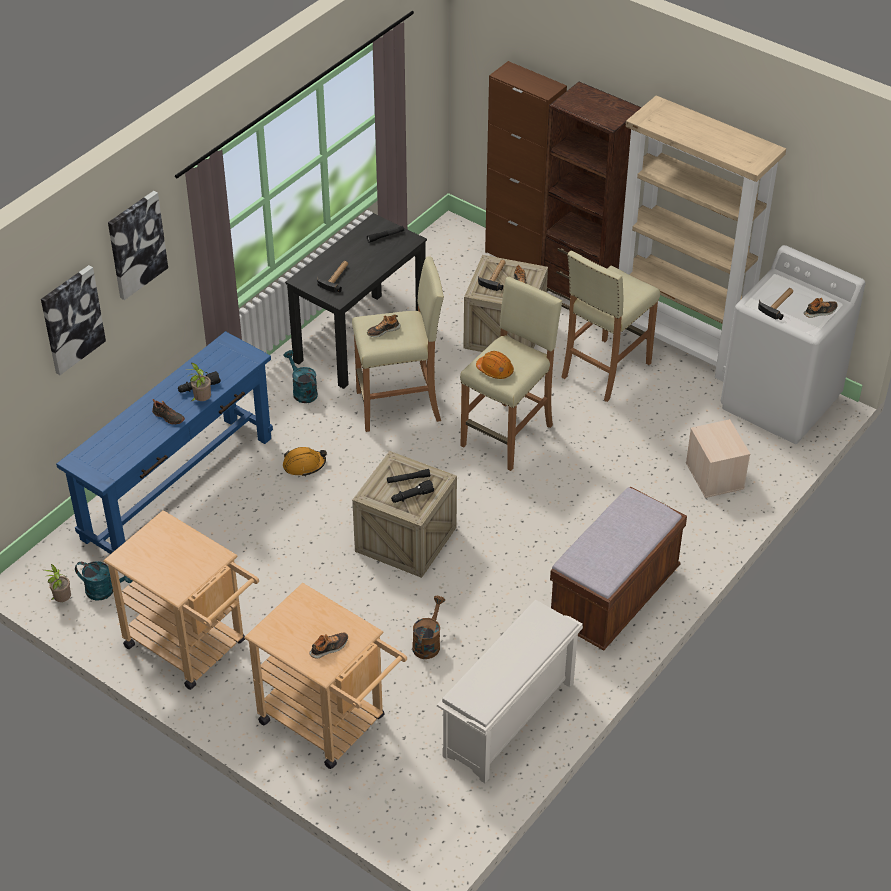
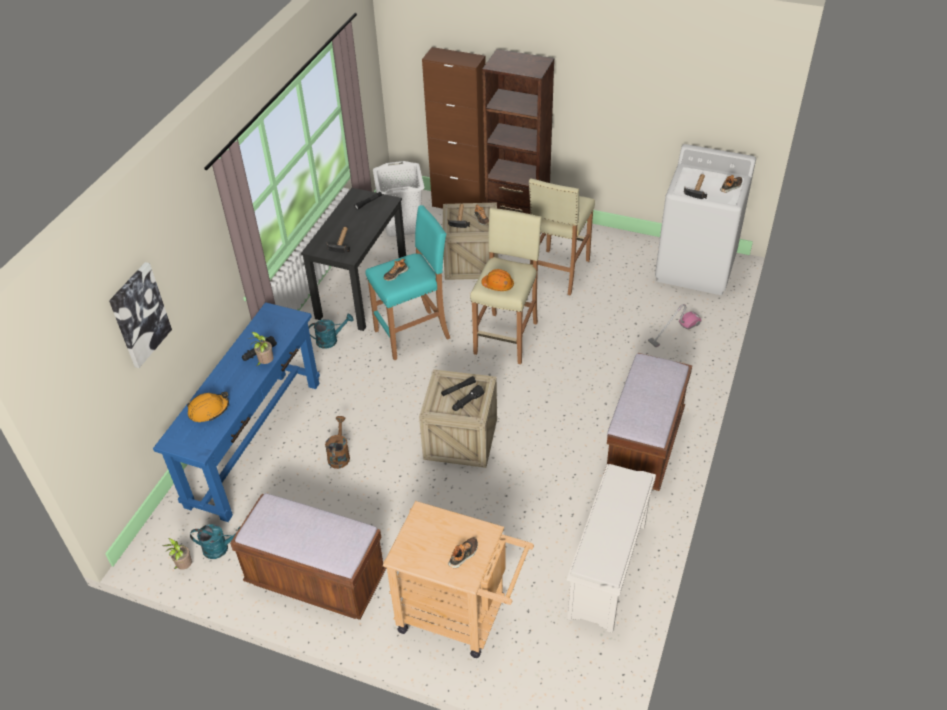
camera: 15 degrees left, 0 degrees up
(136, 244) = (181, 237): picture -> none
(168, 417) = (241, 384): black shoe -> none
(193, 648) = (316, 579): beige cart -> brown bench
(302, 391) = (331, 340): turquoise watering can -> turquoise watering can turned 120 degrees clockwise
(304, 465) = (354, 398): orange hard hat -> orange hard hat (209, 410)
(399, 406) = (413, 334): beige stool -> turquoise stool
(428, 643) = (514, 521): brown watering can -> brown watering can (339, 455)
(440, 268) = (403, 225): none -> white laundry basket
(680, 343) = (604, 241): beige bookcase -> none
(713, 475) = (674, 332): beige storage box -> vacuum cleaner

